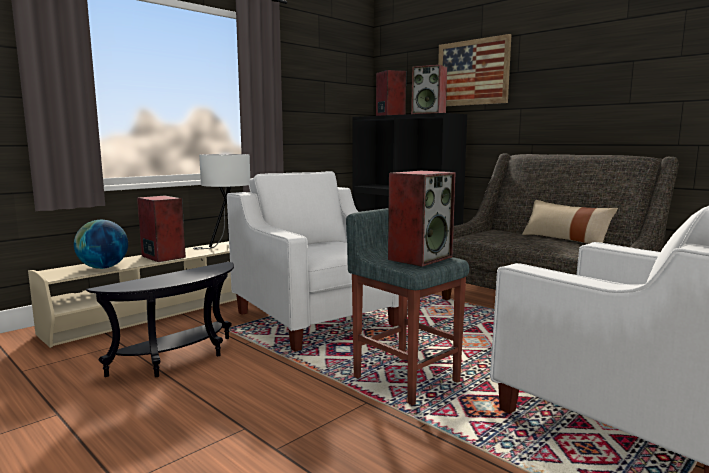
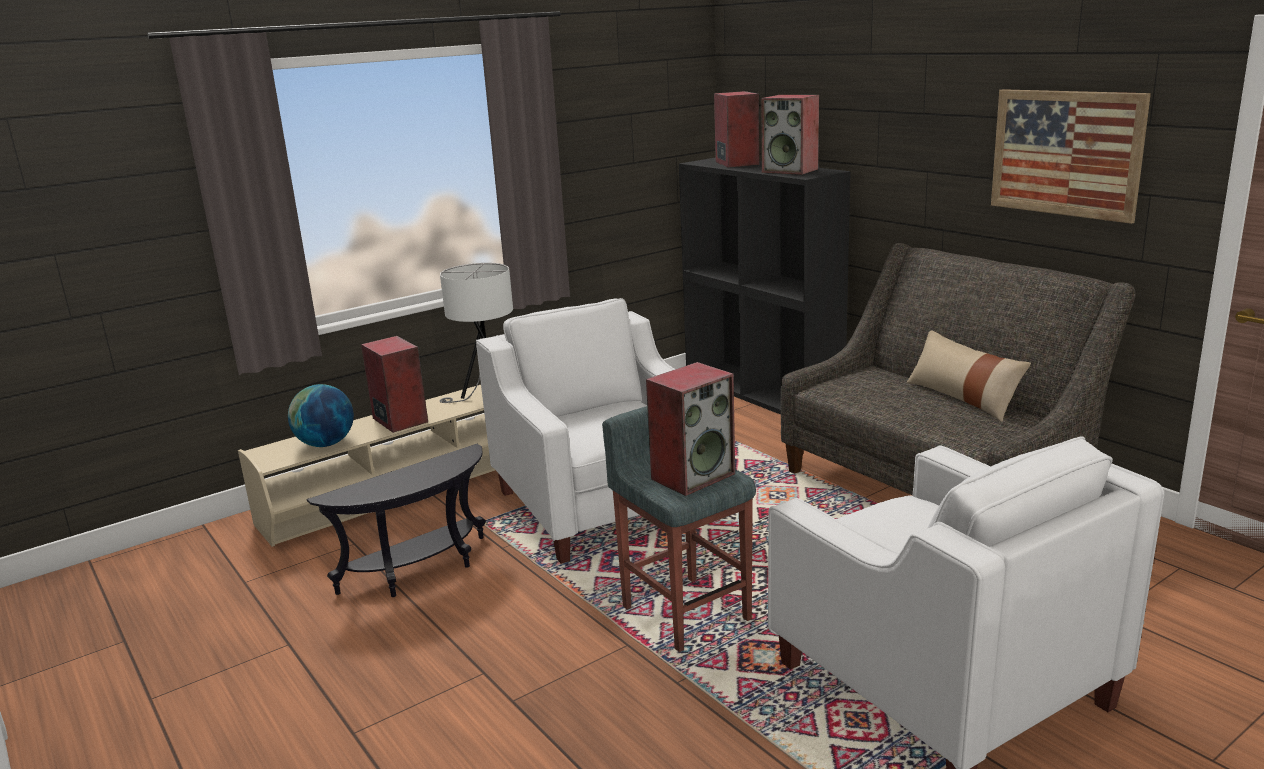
camera: 10 degrees right, 10 degrees up
(472, 72) = (858, 105): picture -> picture (1065, 153)

